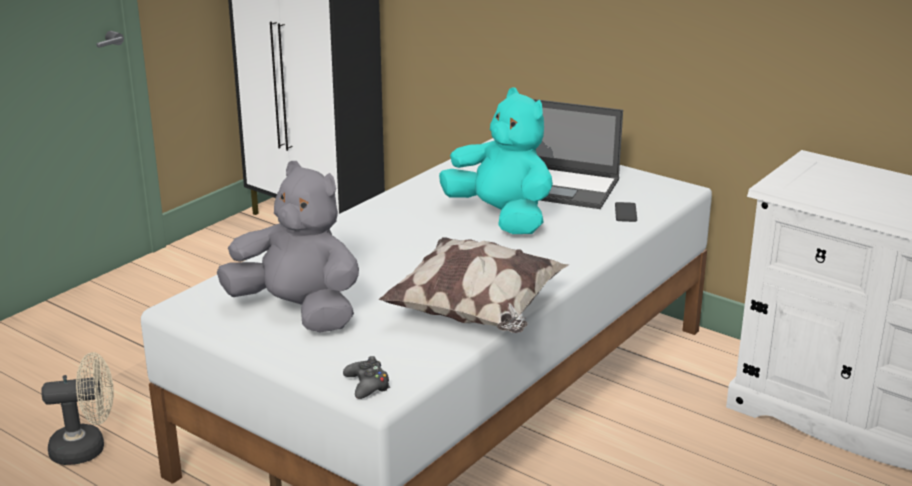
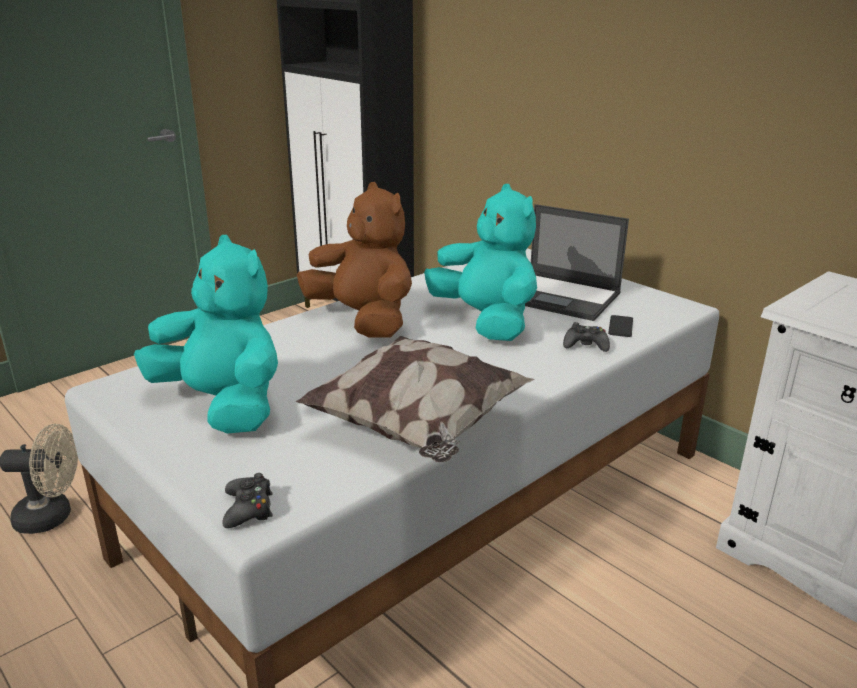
camera: 10 degrees right, 0 degrees up
(298, 312) = (223, 405): grey plush toy -> turquoise plush toy
(385, 225) = (363, 320): none -> brown plush toy
(598, 232) = (585, 345): none -> black game controller

